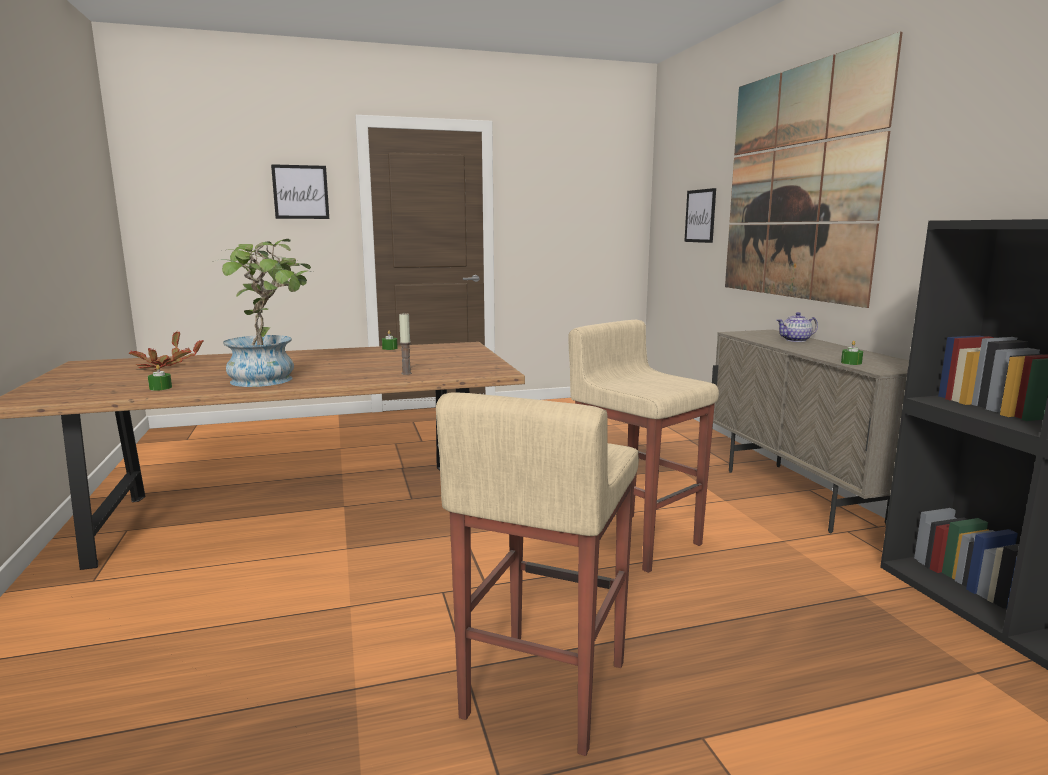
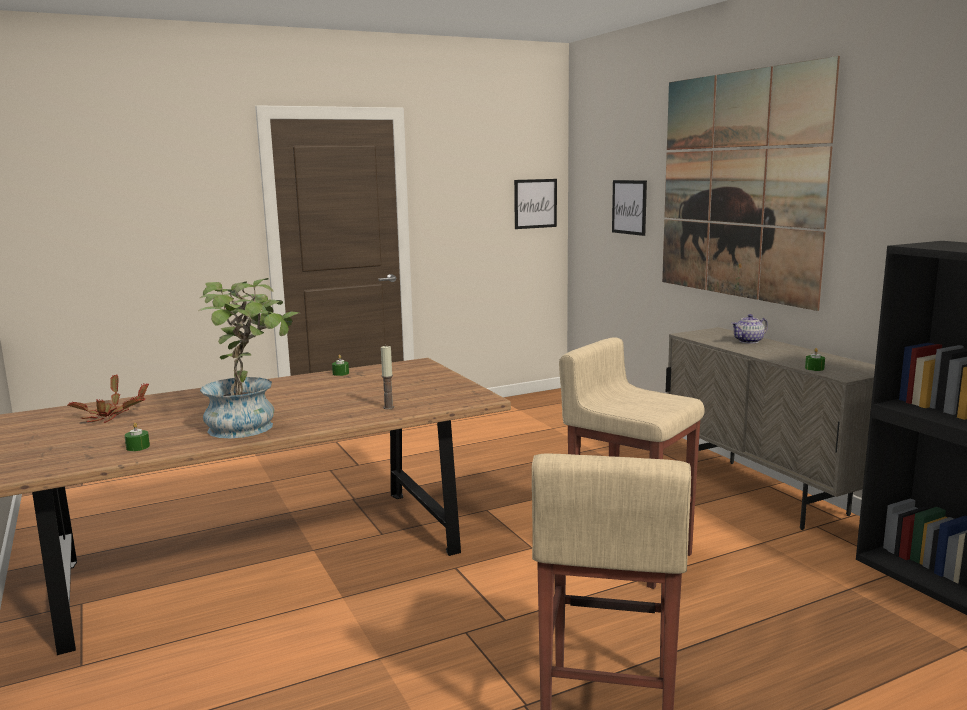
camera: 10 degrees left, 0 degrees up
(300, 192) = (196, 193): picture -> picture (535, 203)

